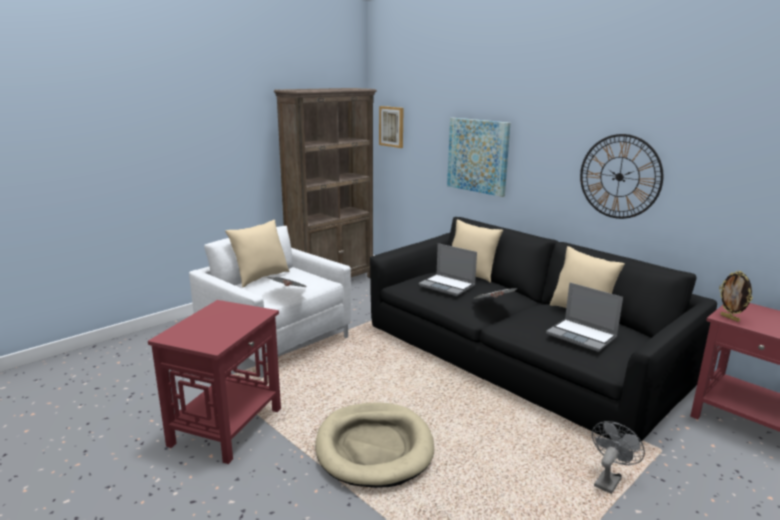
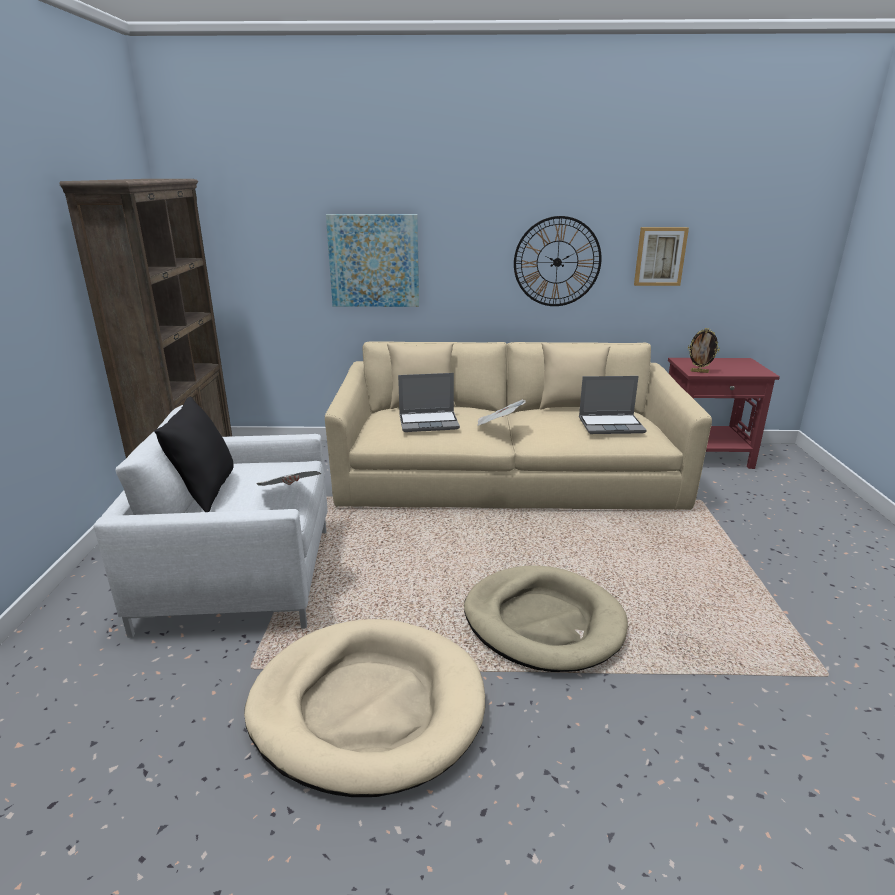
camera: 45 degrees left, 5 degrees up
(227, 427) = (367, 707): red side table -> beige dog bed
(260, 277) = (205, 492): beige pillow -> black pillow
(392, 126) = (215, 236): picture -> picture (660, 256)
(519, 355) = (507, 474): black sofa -> beige sofa
(609, 480) = (712, 539): grey fan -> none

